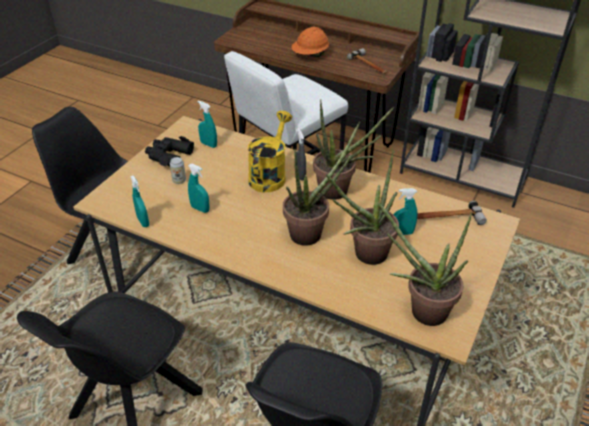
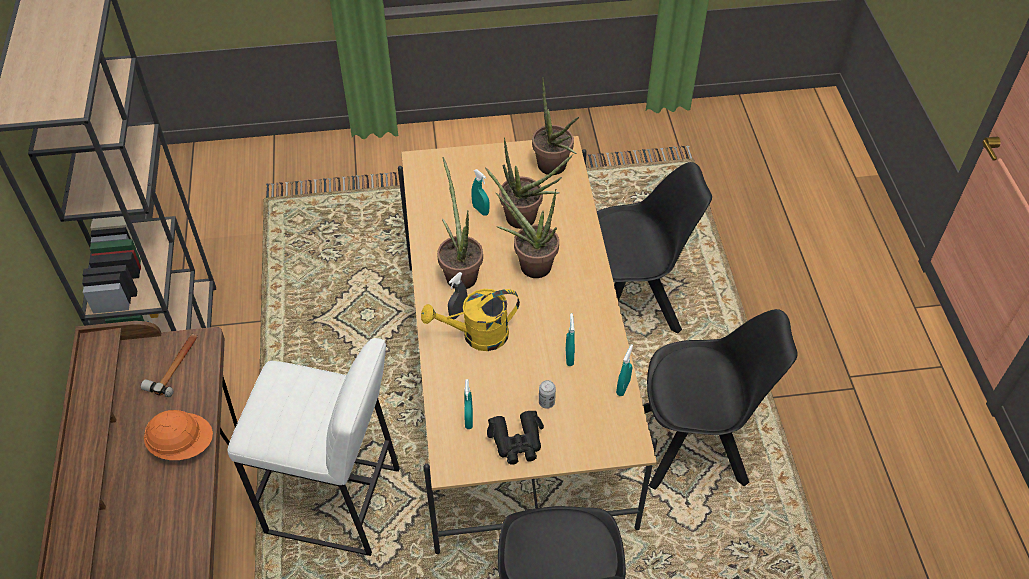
camera: 125 degrees left, 10 degrees up
(447, 218) = (437, 191): hammer -> none

